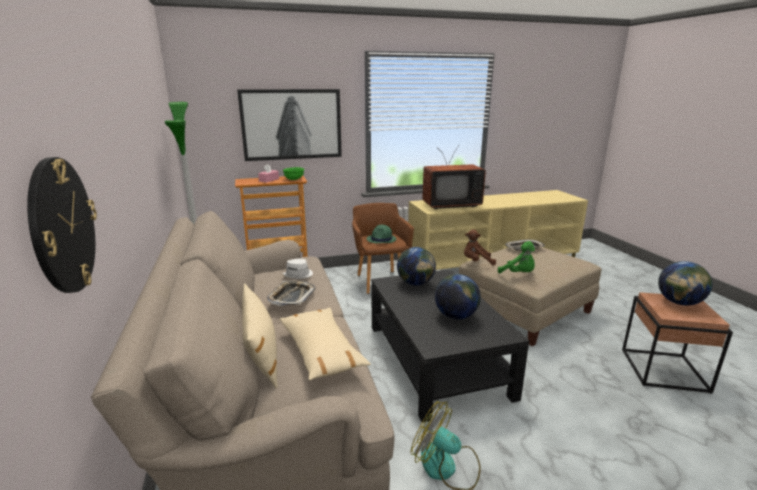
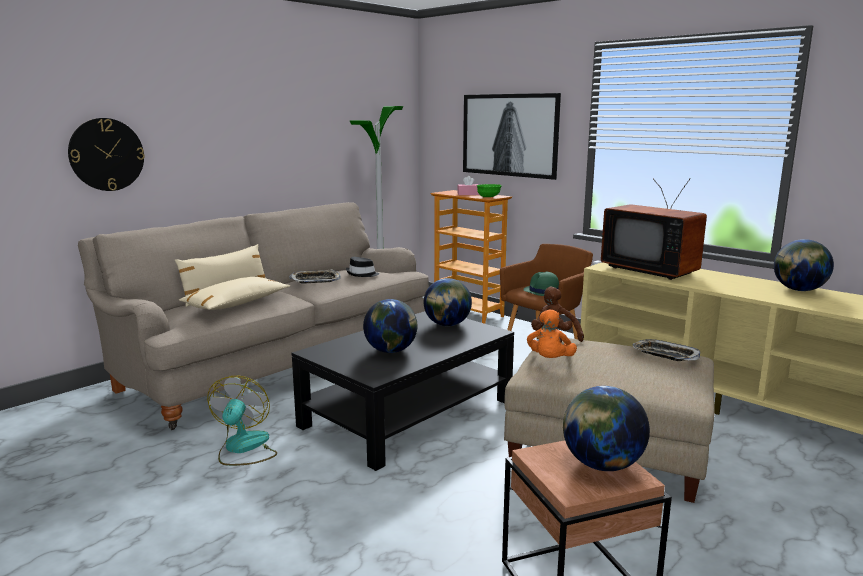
camera: 60 degrees right, 5 degrees down
(298, 274) = (362, 274): white hat -> black hat
(513, 196) = (799, 290): none -> globe
(518, 274) = (550, 361): green plush toy -> orange plush toy

